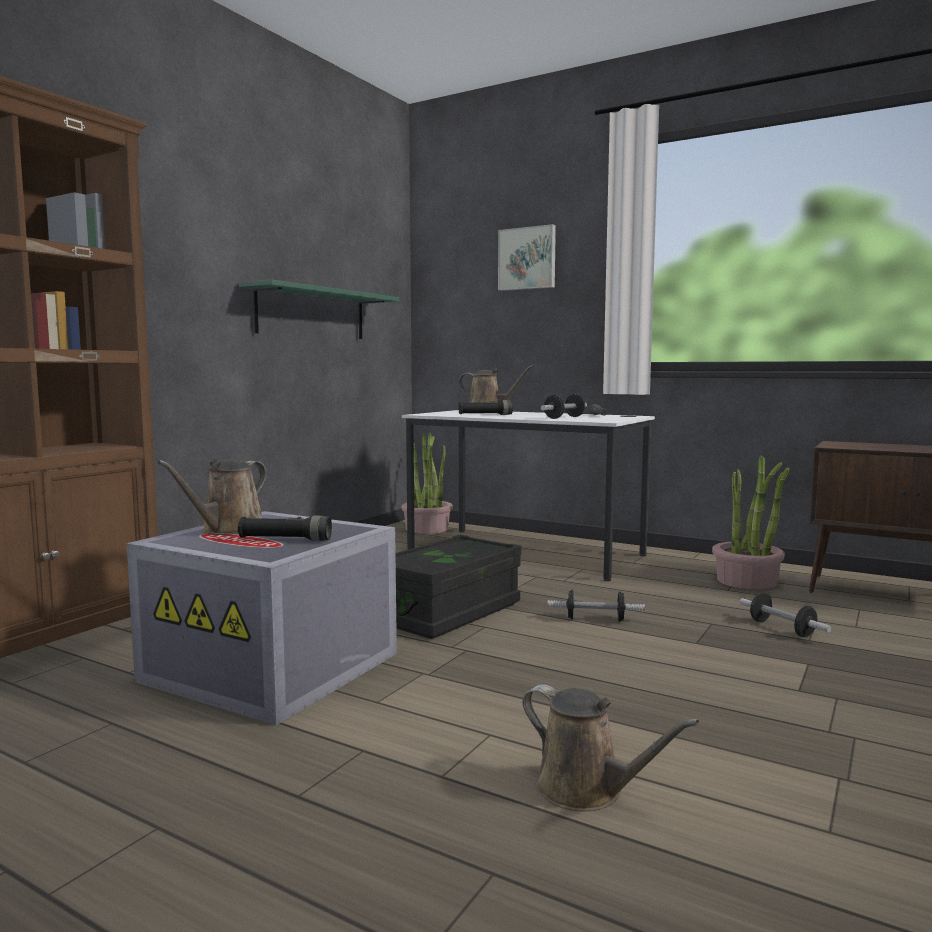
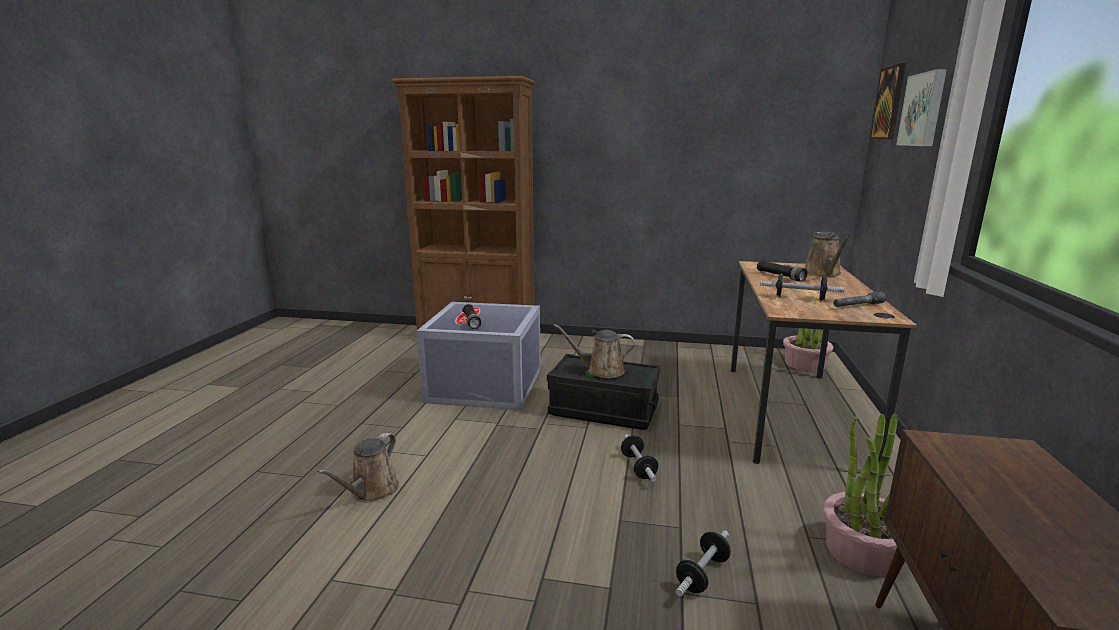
camera: 70 degrees right, 10 degrees up
(228, 530) = (487, 309): brown watering can -> brown watering can (601, 371)
(312, 313) = (715, 169): green shelf -> none
(451, 255) = (889, 103): none -> picture
(525, 552) = (792, 413): white desk -> brown desk

